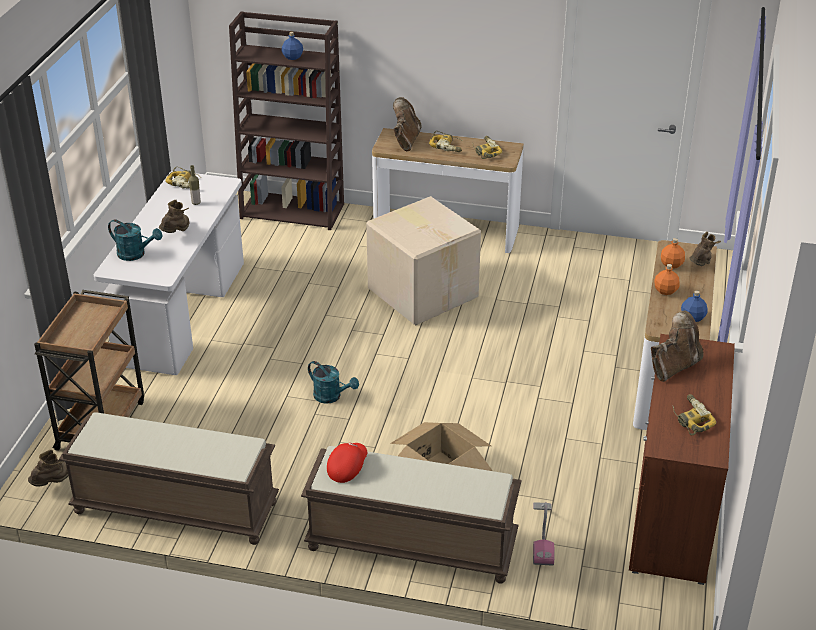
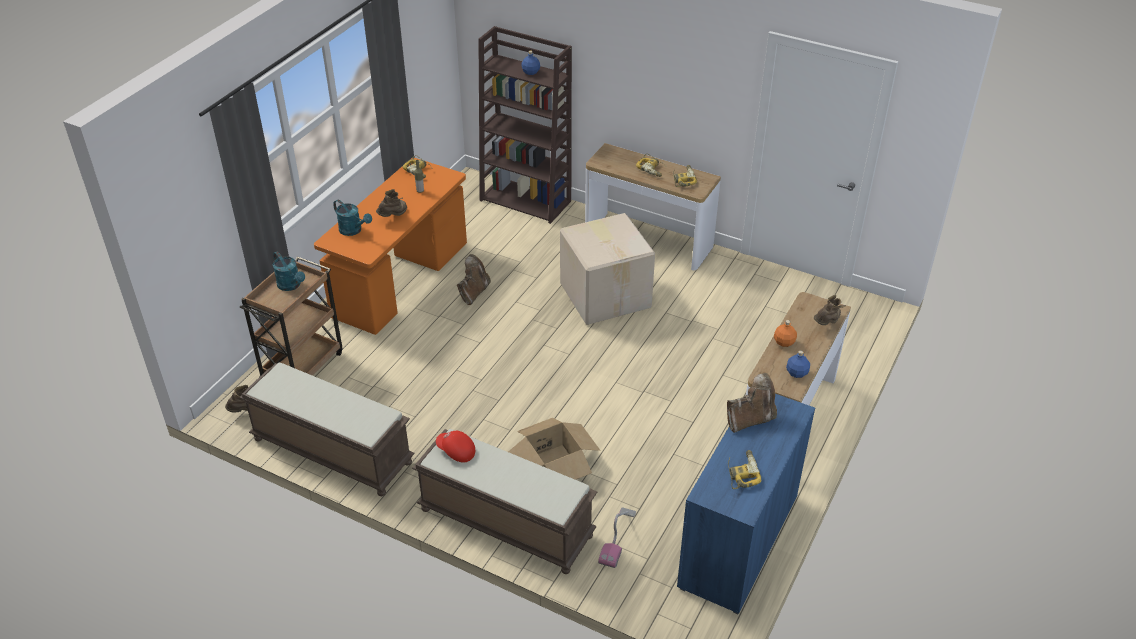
camera: 15 degrees right, 5 degrees up
(182, 313) = (401, 279): white desk -> orange desk
(331, 397) = (492, 377): turquoise watering can -> turquoise watering can (291, 285)
(347, 468) = (456, 451): red cap -> red cap turned 105 degrees counterclockwise
(406, 140) = (618, 158): brown boot -> brown boot (474, 292)
(671, 264) = (800, 317): orange bottle -> none
(672, 511) = (738, 541): brown cabinet -> blue cabinet

